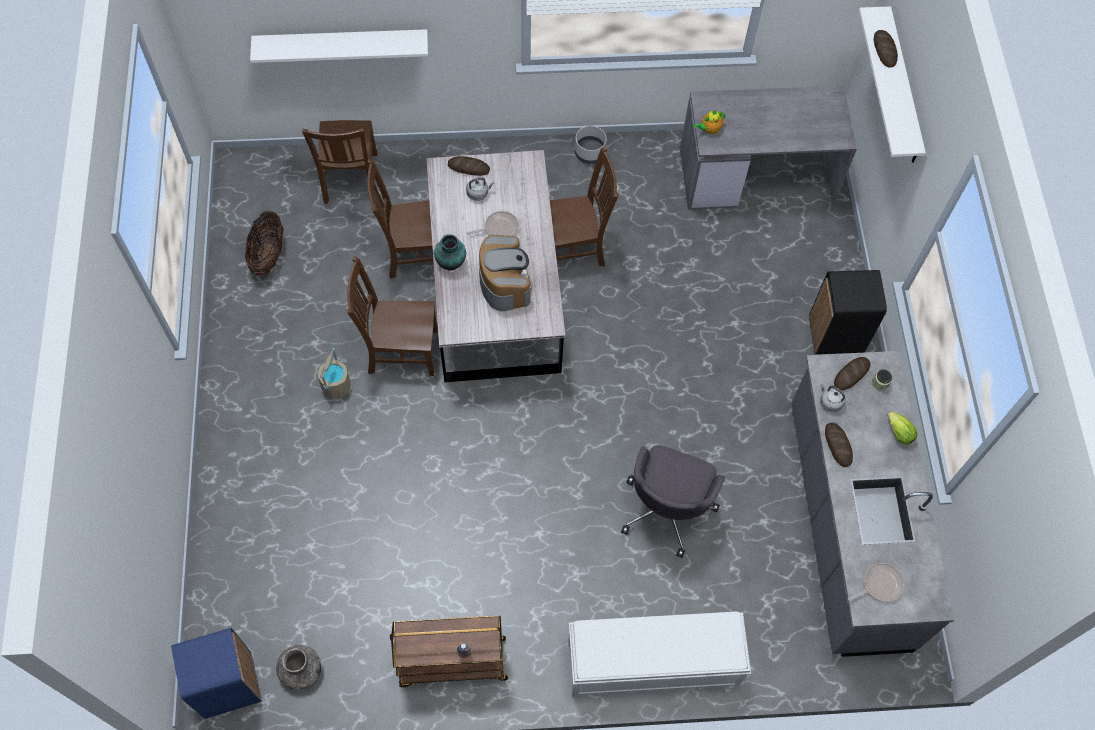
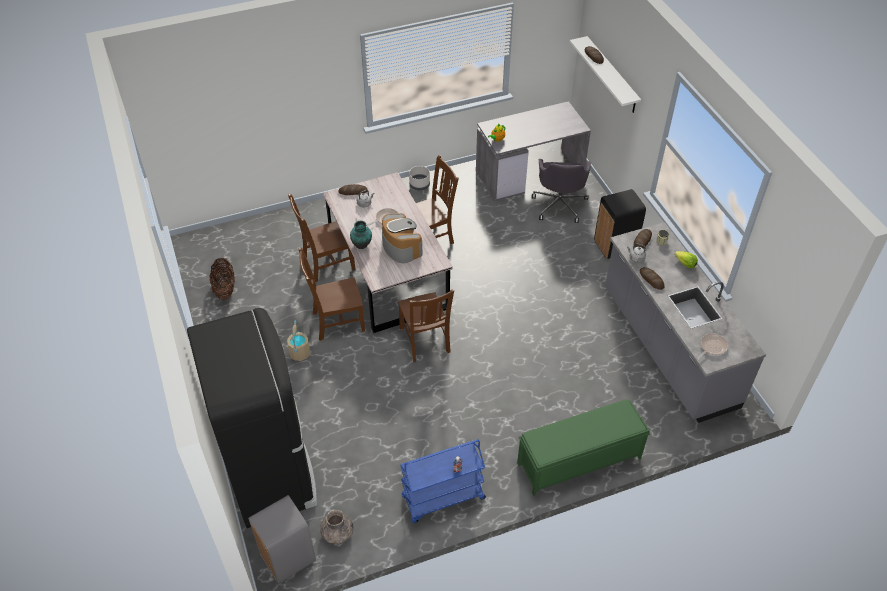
camera: 15 degrees left, 15 degrees down
(228, 685) = (287, 558): blue trash can -> grey trash can
(245, 555) = (271, 471): none -> black fridge
(341, 43) = (250, 131): white shelf -> none
(350, 180) = (266, 234): brown chair -> brown chair (425, 341)
(451, 662) = (442, 498): brown cart -> blue cart
(651, 664) = (578, 461): white bench -> green bench
(667, 508) = (550, 368): grey office chair -> grey office chair (559, 204)

